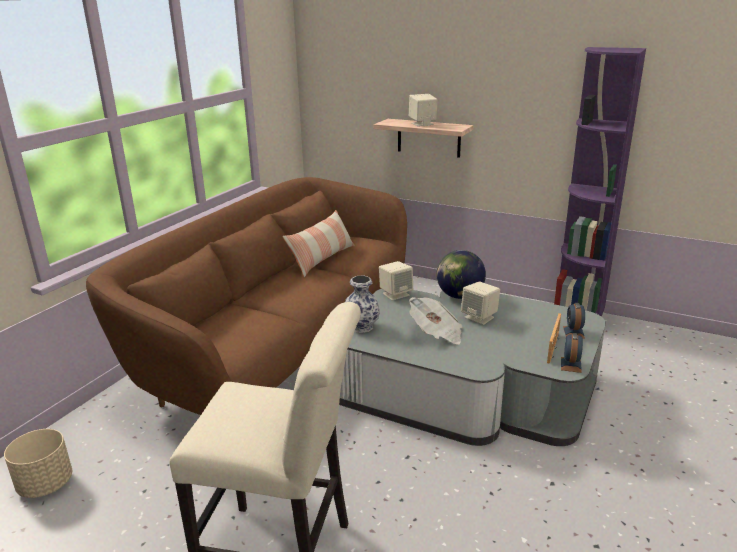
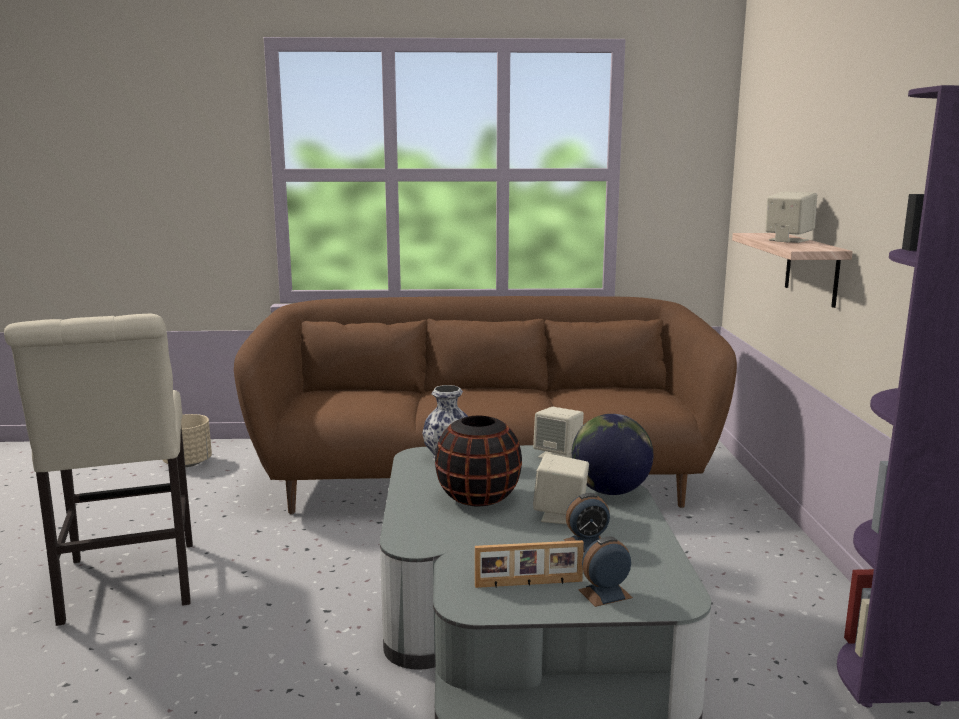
camera: 60 degrees right, 10 degrees down
(322, 259) = (570, 394): pillow -> none
(436, 333) = (478, 498): newspaper -> black vase
(571, 365) = (488, 605): alarm clock -> alarm clock (586, 544)

